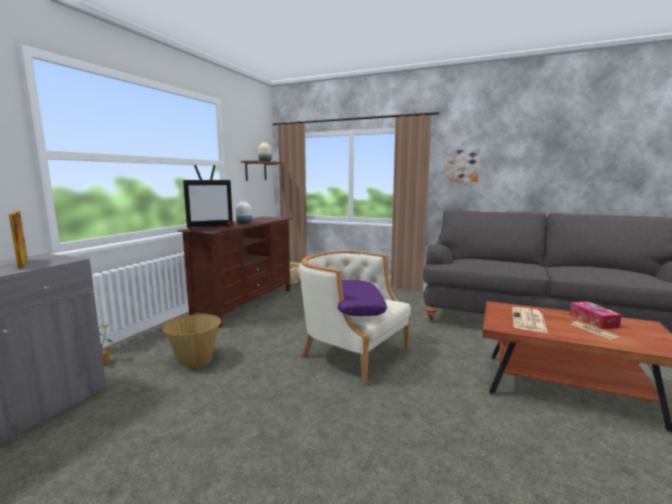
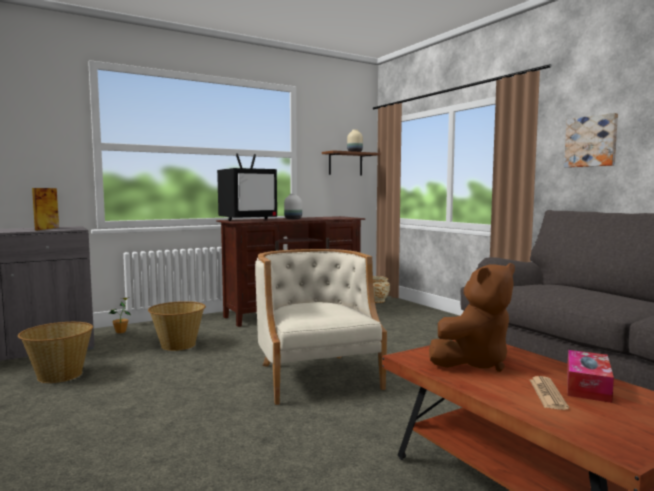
camera: 35 degrees right, 5 degrees down
(118, 431) = (59, 375): none -> basket
(210, 227) = (248, 220): television -> television turned 45 degrees counterclockwise
(354, 306) = (306, 312): purple pillow -> none
(529, 320) = (473, 362): newspaper -> brown plush toy

